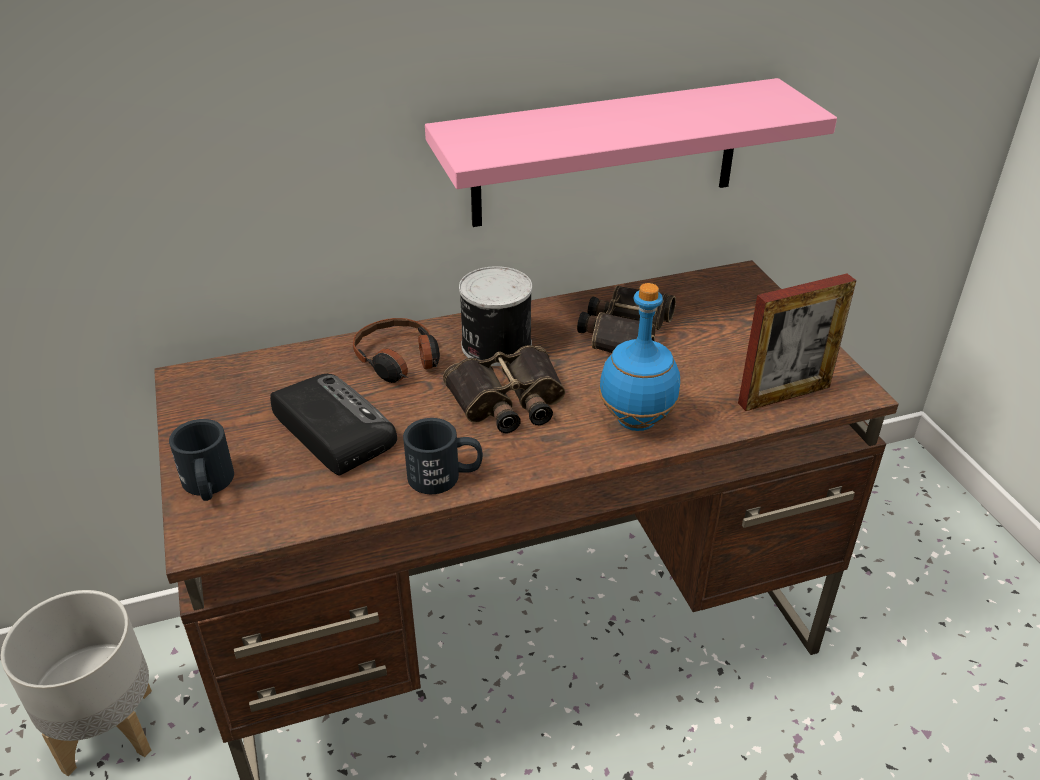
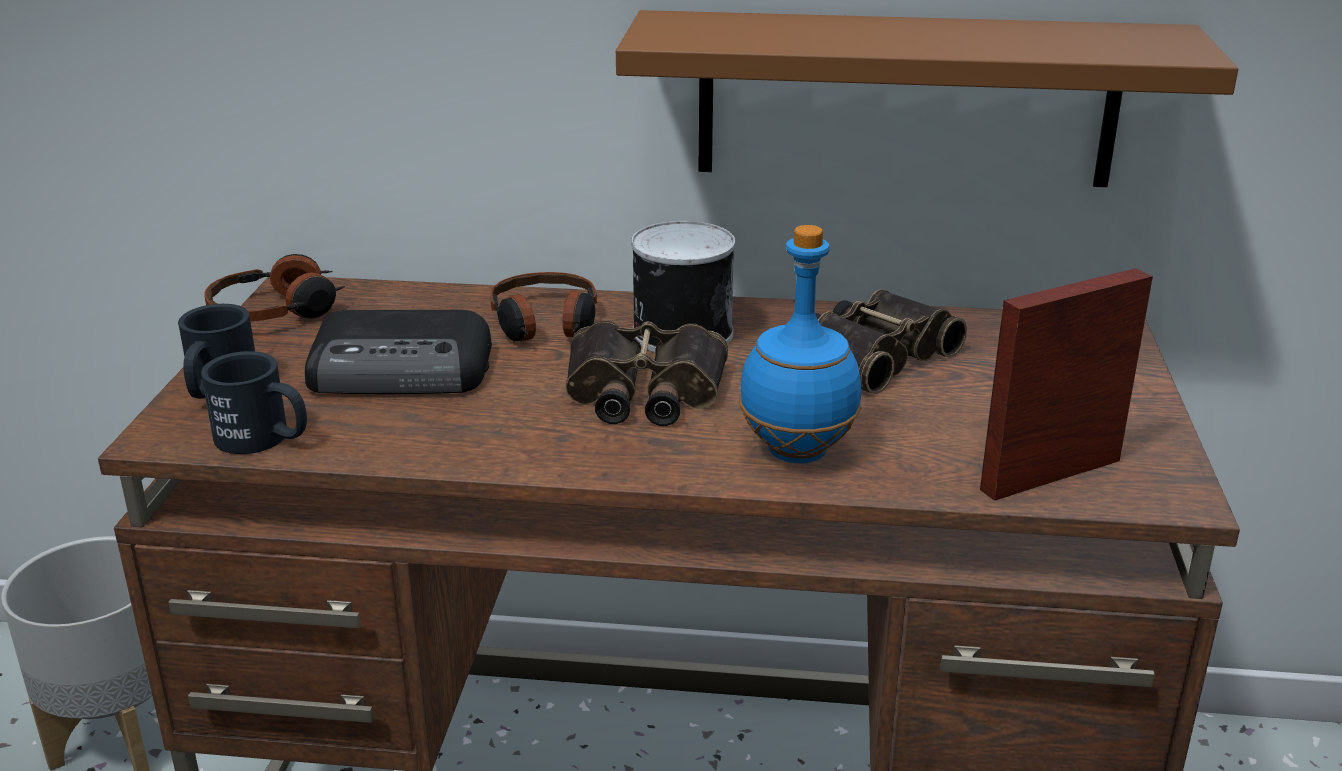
camera: 25 degrees right, 10 degrees down
(191, 401) = (277, 311): none -> headphones
(332, 429) = (403, 370): radio -> radio turned 105 degrees clockwise
(445, 476) = (489, 447): black mug -> black mug (264, 439)
(606, 153) = (906, 99): pink shelf -> brown shelf
(784, 395) = (1050, 475): picture frame -> picture frame turned 150 degrees clockwise

